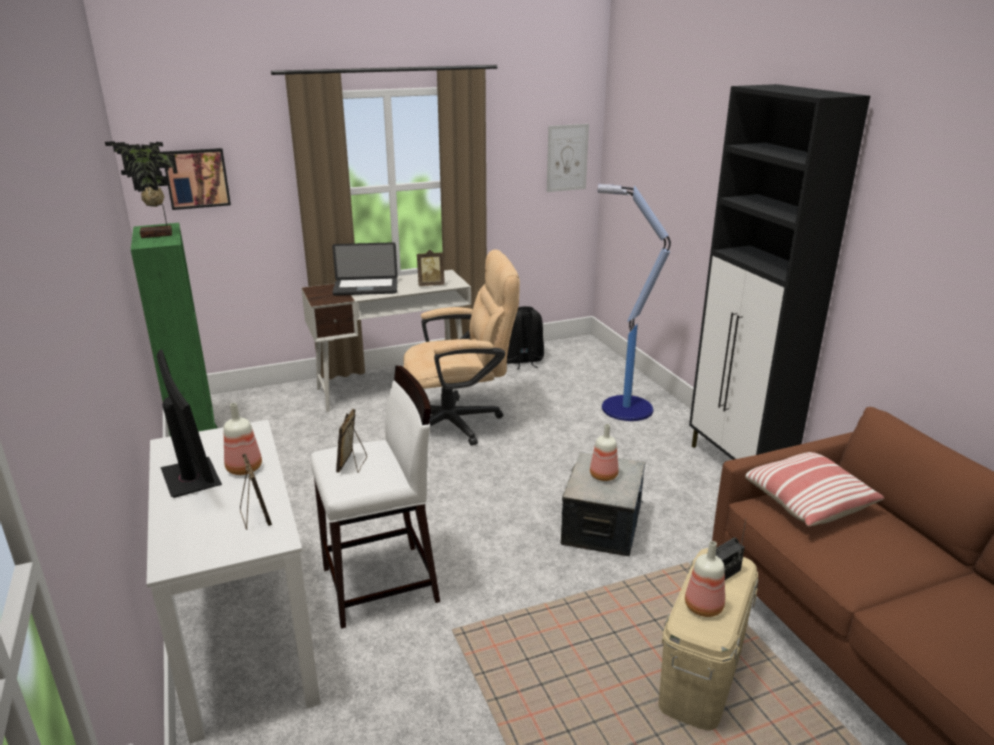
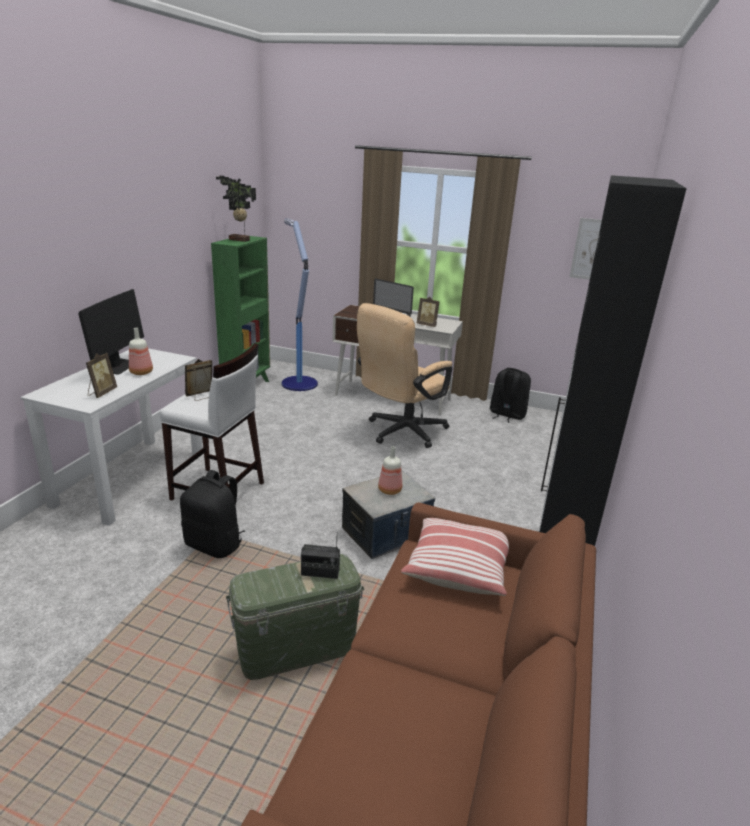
camera: 40 degrees right, 0 degrees up
(197, 178) = (305, 215): picture -> none
(460, 422) = (400, 432): beige office chair -> beige office chair turned 105 degrees clockwise
(477, 640) = (215, 545): none -> black backpack
(625, 408) = (533, 475): floor lamp -> floor lamp (298, 383)
(701, 674) = (296, 648): beige storage box -> green storage box
(705, 607) = (272, 581): bottle -> none

